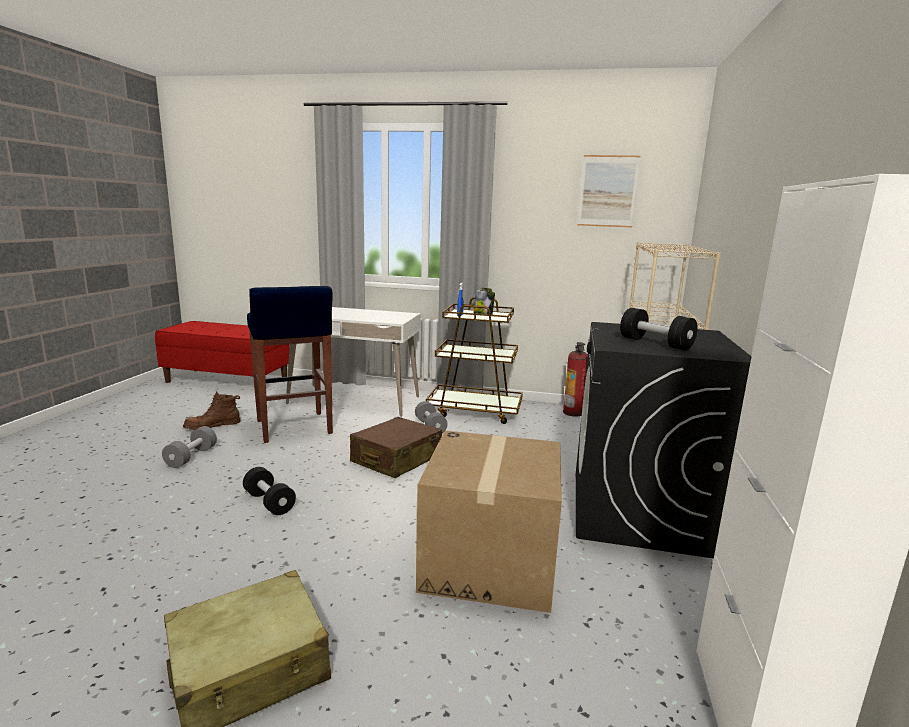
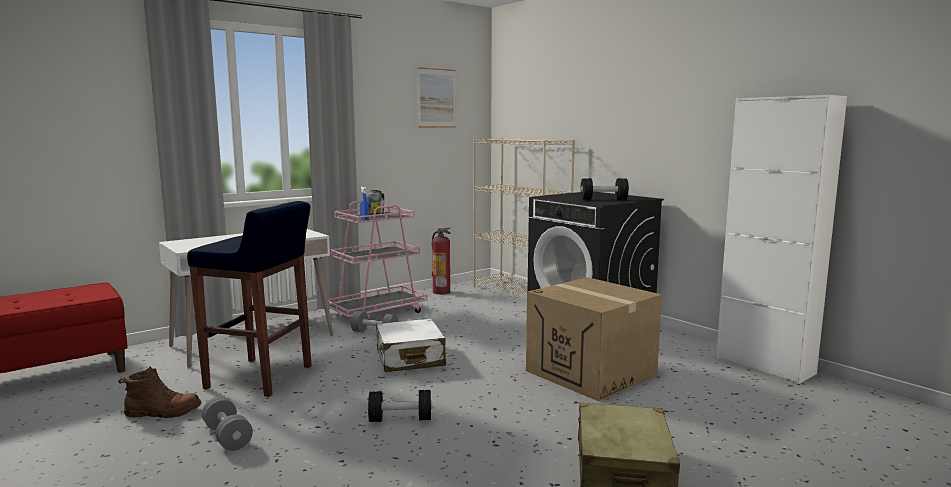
camera: 50 degrees left, 5 degrees down
(213, 426) = (162, 412): brown boot -> brown boot turned 105 degrees counterclockwise
(396, 459) = (410, 358): brown suitcase -> white suitcase
(475, 411) = (377, 312): brown cart -> pink cart

